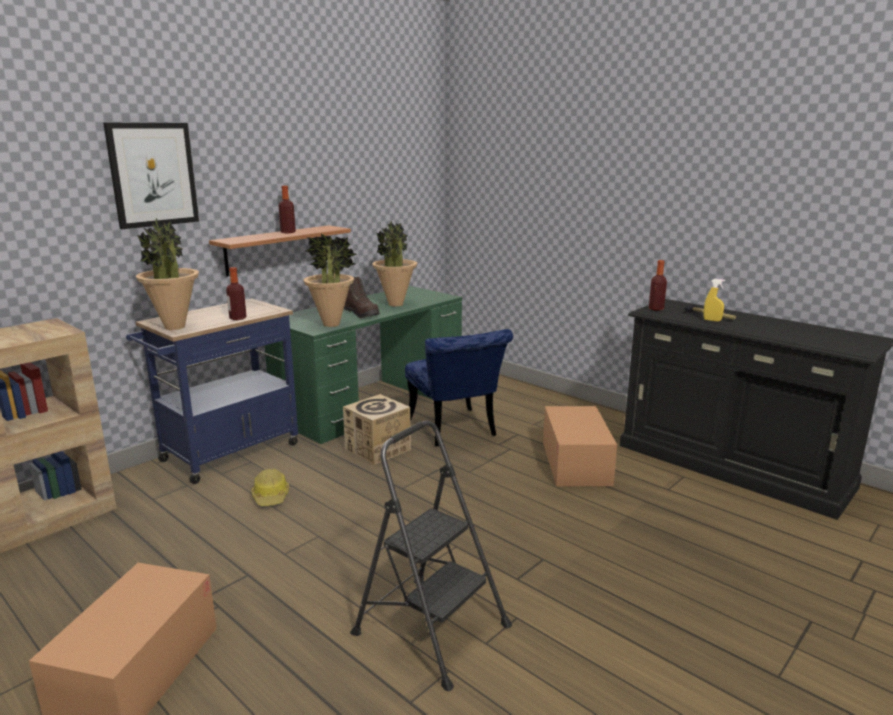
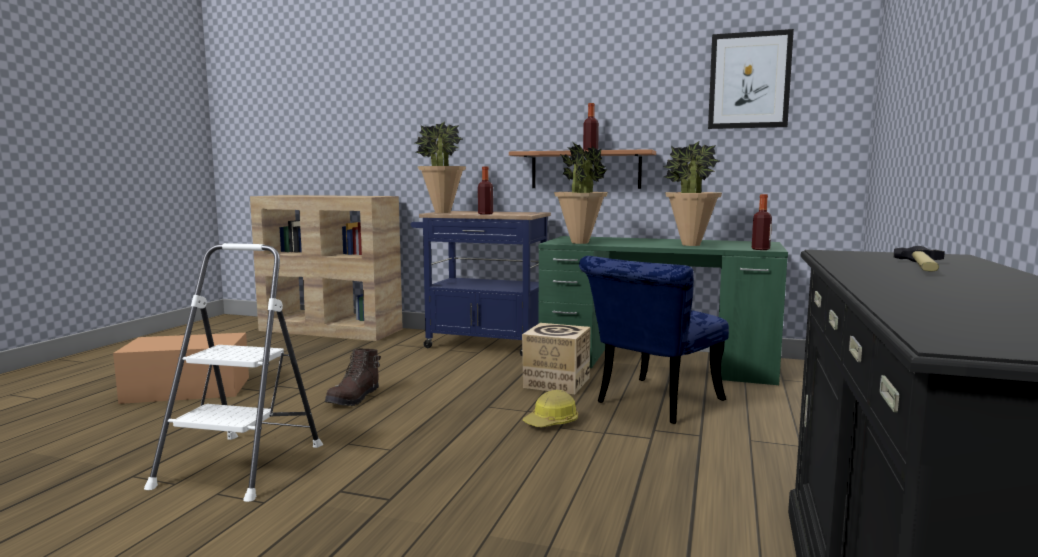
camera: 65 degrees right, 10 degrees down
(153, 175) = (480, 94): picture -> picture (749, 80)
(271, 496) = (427, 369): hard hat -> hard hat (552, 422)
(361, 314) = (632, 243): brown boot -> brown boot (354, 398)
(428, 626) = (244, 462): black step ladder -> white step ladder
(575, 463) = (670, 485): cardboard box -> none
(656, 309) = (867, 253): bottle -> bottle (760, 249)
(712, 320) = (886, 269): yellow spray bottle -> none

